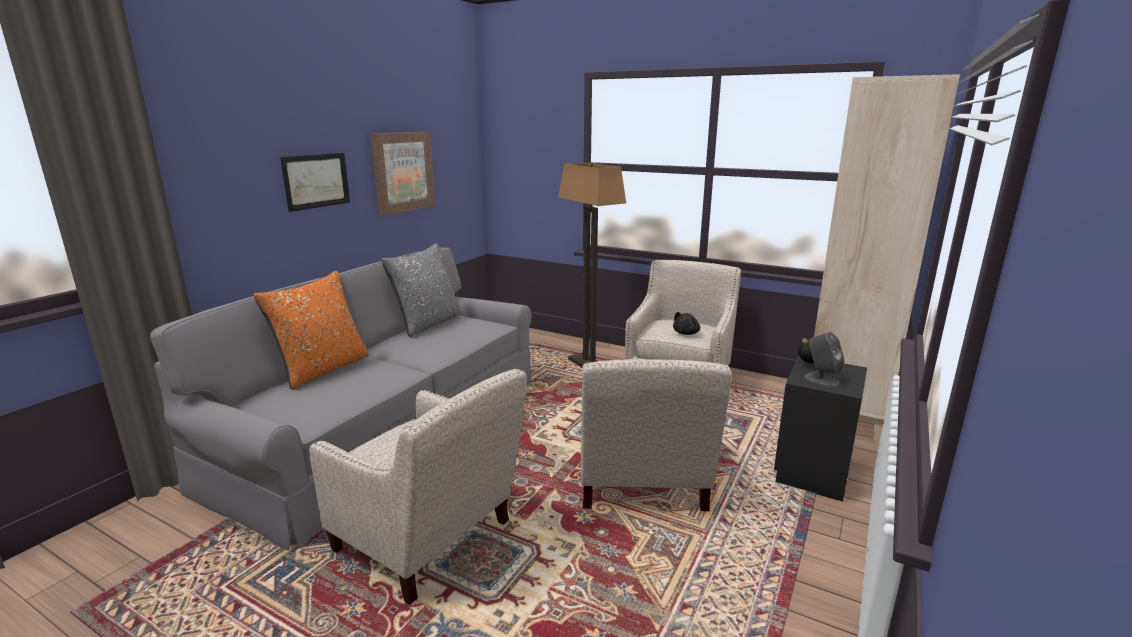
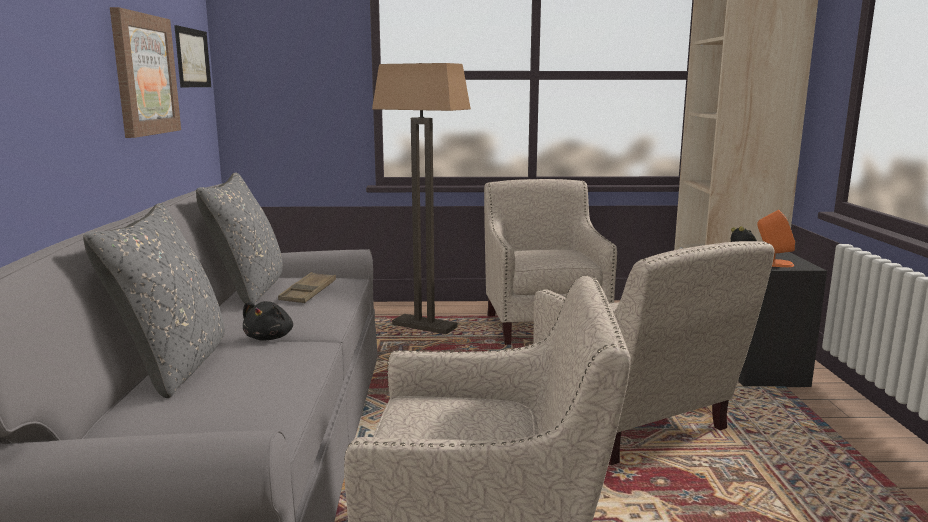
camera: 30 degrees left, 5 degrees down
(316, 181) = (56, 69): picture -> picture (192, 58)
(323, 369) = (175, 365): orange pillow -> grey pillow
(454, 333) = (308, 293): none -> brown tray
(686, 333) = (563, 257): black plush toy -> black plush toy (270, 337)
(821, 380) = (773, 263): grey speaker -> orange speaker

